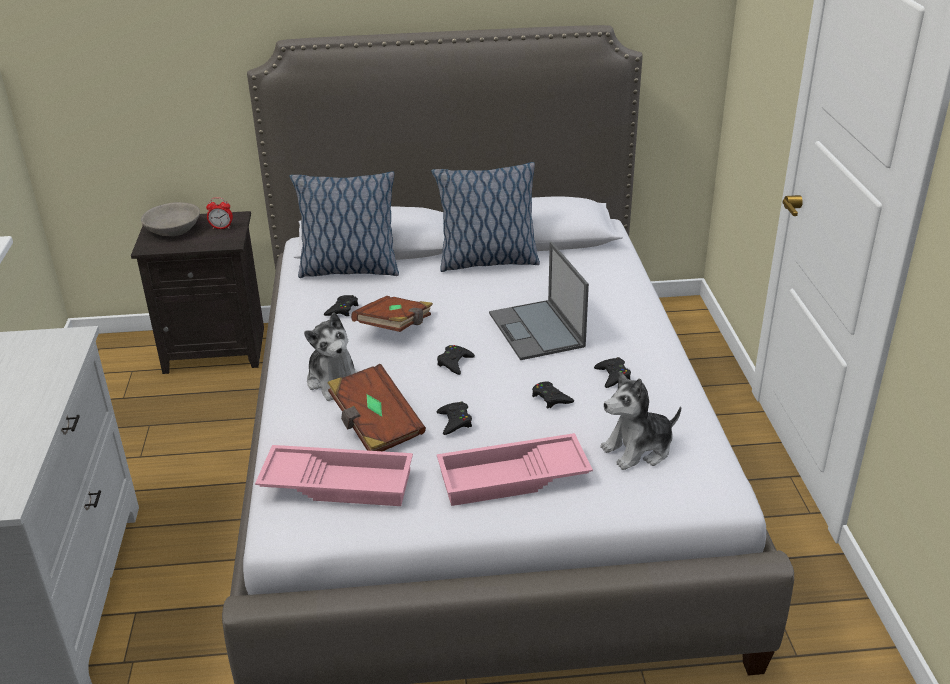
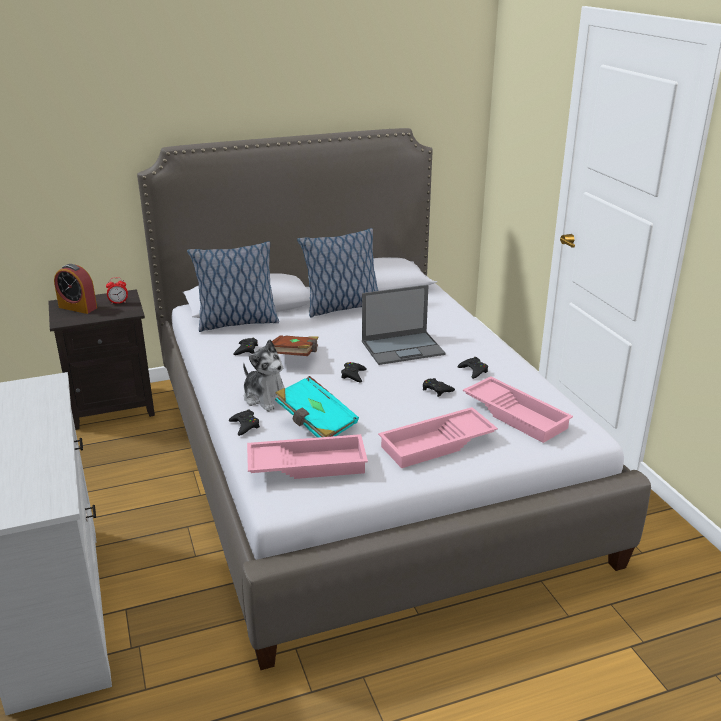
camera: 15 degrees left, 5 degrees down
(173, 230) = (78, 307): grey bowl -> alarm clock
(375, 425) = (316, 422): brown book -> turquoise book
(454, 421) = (374, 413): black game controller -> black game controller (245, 425)
(537, 330) = (403, 348): laptop -> laptop turned 75 degrees counterclockwise
(638, 450) = (517, 414): plush toy -> pink tray

